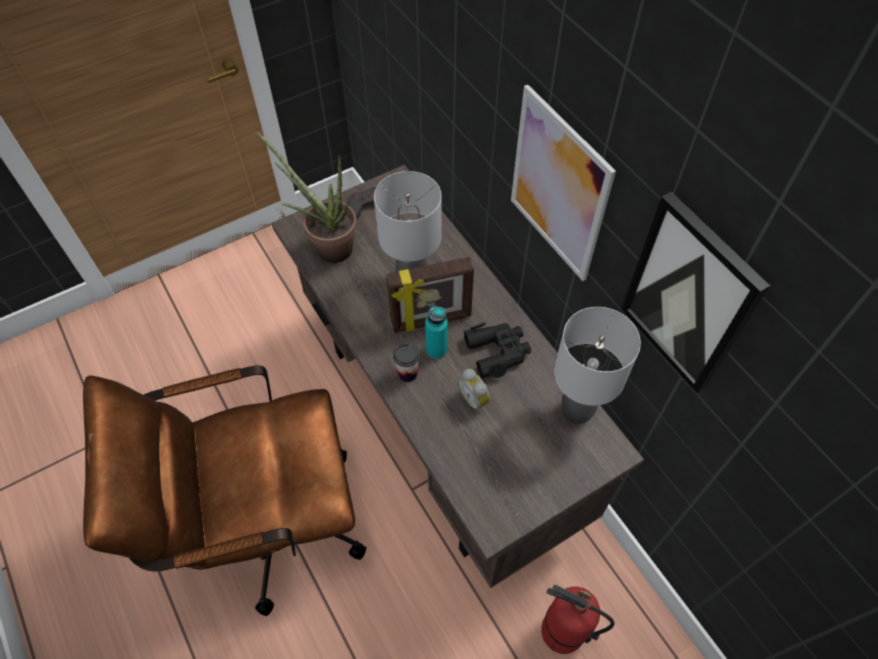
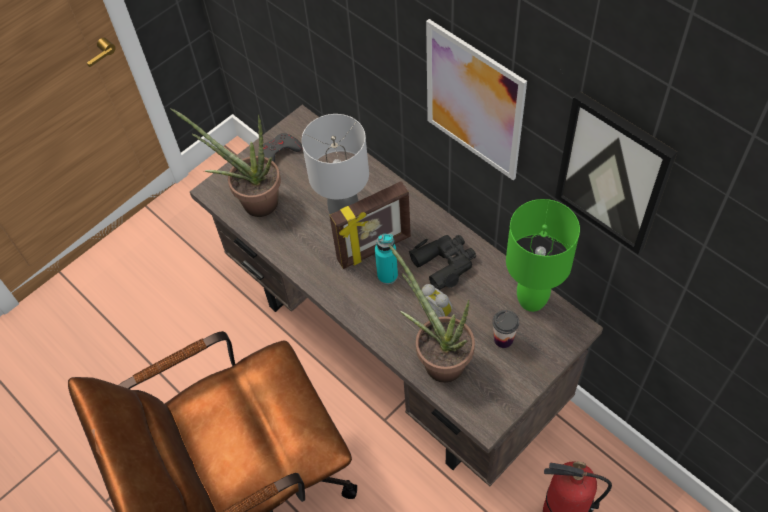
camera: 10 degrees left, 0 degrees up
(407, 373) = (367, 303): cup -> cup (503, 339)
(462, 448) = (437, 358): none -> potted plant
(577, 410) = (532, 299): grey table lamp -> green table lamp

